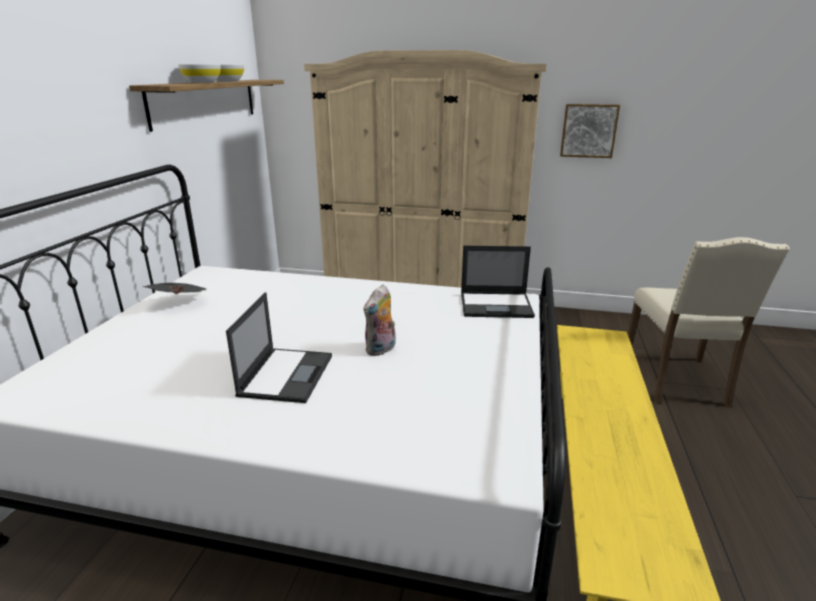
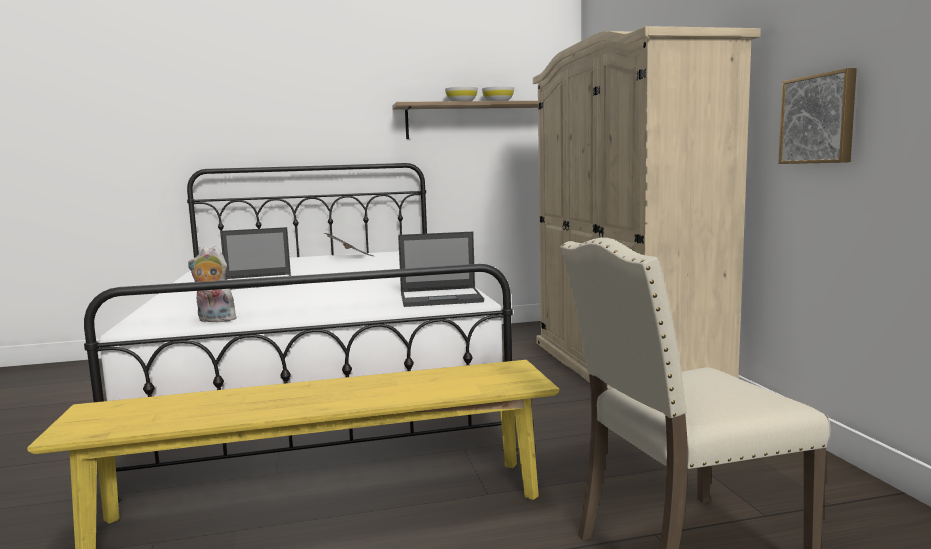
camera: 65 degrees right, 15 degrees down
(381, 350) = (311, 289): plush toy -> plush toy (214, 320)
(496, 305) = (442, 298): laptop -> laptop turned 75 degrees counterclockwise

